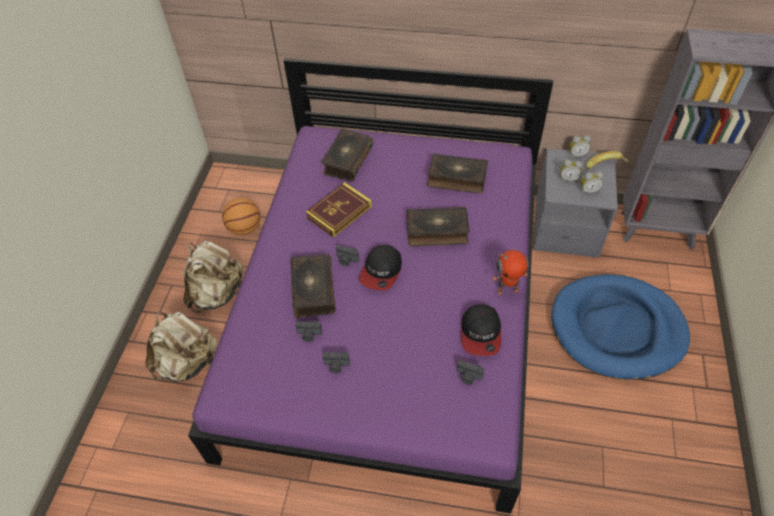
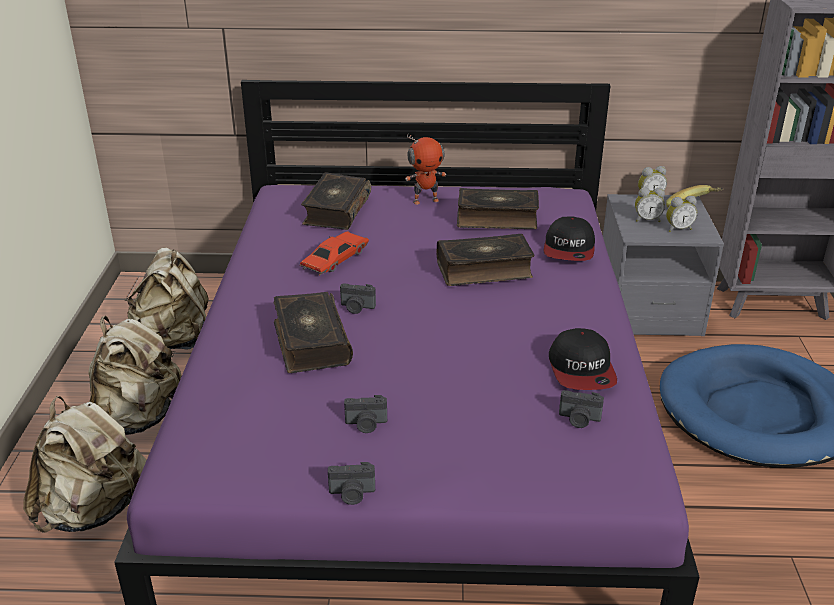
camera: 10 degrees left, 20 degrees down
(244, 229) = (176, 340): basketball -> beige backpack
(309, 335) = (314, 392): camera -> camera (352, 494)
(339, 212) = (335, 260): book -> red toy car
(381, 271) = (413, 315): cap -> cap (569, 249)
(507, 289) = (604, 322): toy robot -> toy robot (425, 200)

